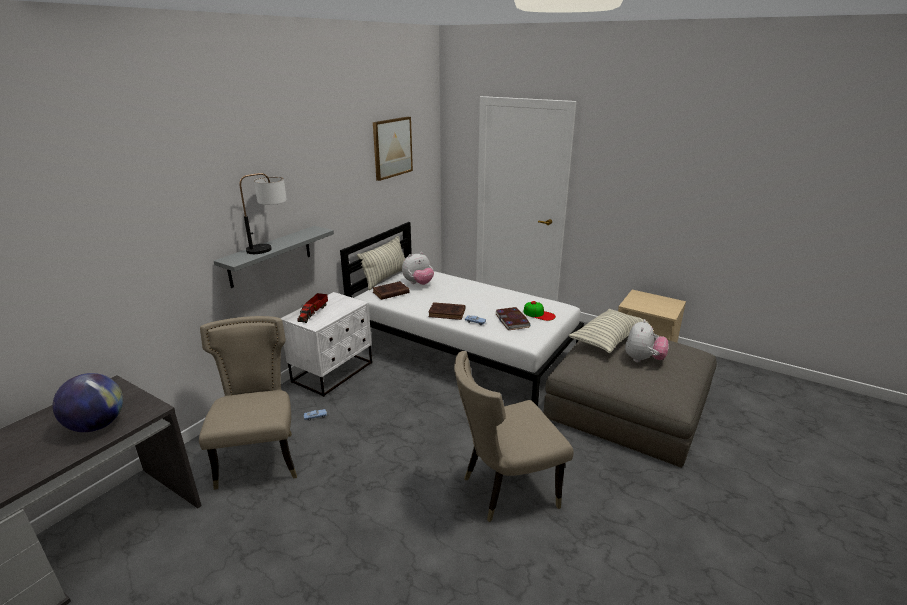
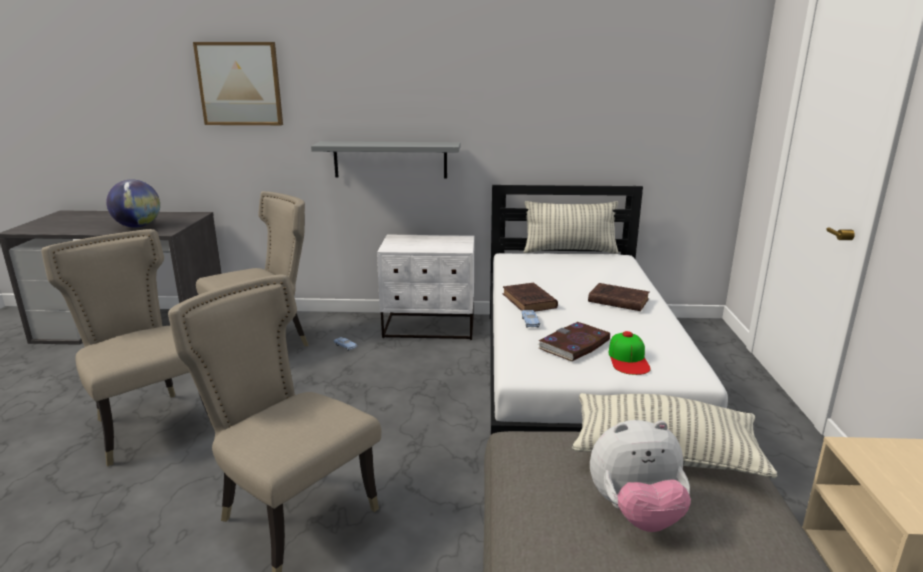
camera: 60 degrees right, 5 degrees down
(270, 247) = (373, 144): table lamp -> none
(313, 312) = (416, 241): toy truck -> none
(326, 549) = (150, 423): none -> beige chair
(390, 293) = (532, 262): brown book -> brown book (616, 300)
(392, 147) = (630, 66): picture -> picture (240, 84)
(418, 284) = (583, 268): plush toy -> none

